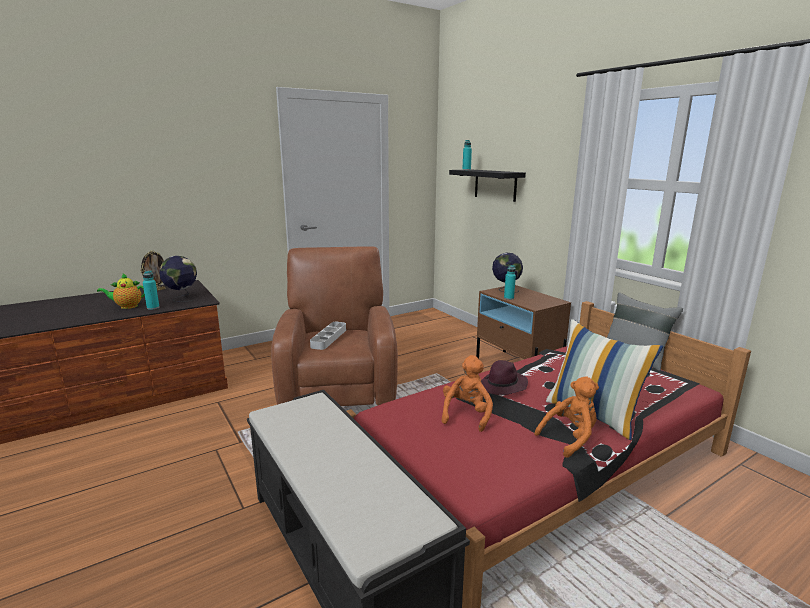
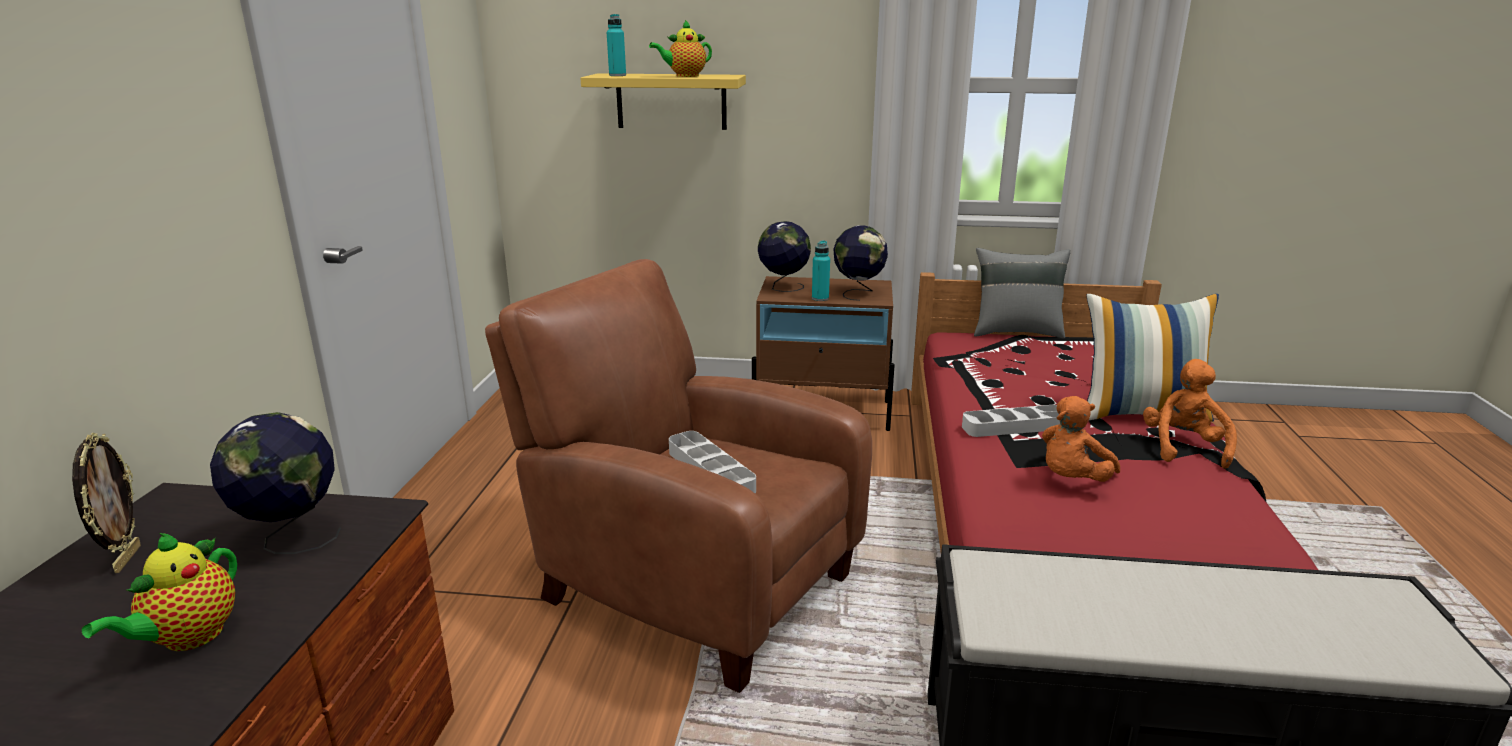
camera: 50 degrees left, 5 degrees up
(153, 308) = (292, 596): turquoise bottle -> none
(466, 414) = (1072, 479): orange plush toy -> orange plush toy turned 105 degrees counterclockwise
(490, 171) = (684, 76): none -> teapot
(495, 185) = (671, 101): black shelf -> yellow shelf
(502, 386) = (1014, 426): purple hat -> grey tray
(534, 301) = (858, 293): none -> globe

